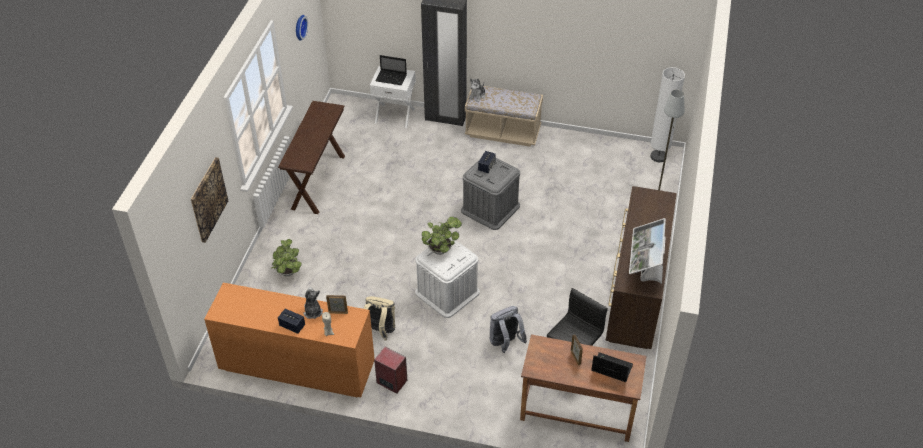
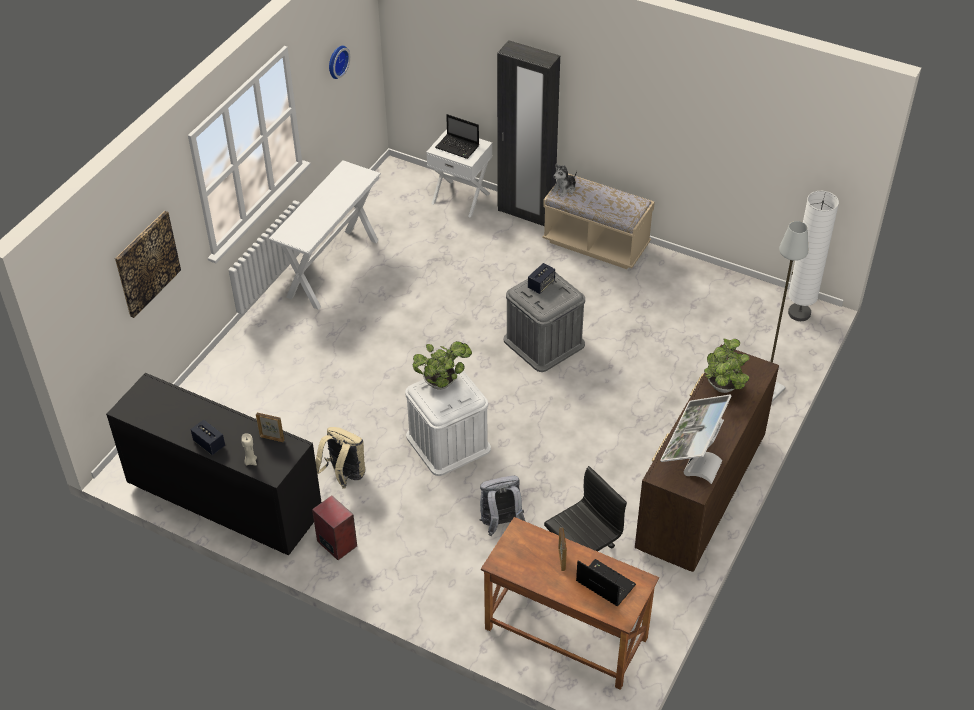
camera: 15 degrees right, 0 degrees up
(288, 273) = (254, 378): potted plant -> potted plant (723, 388)
(297, 367) = (224, 501): orange dresser -> black dresser
(313, 311) = (241, 431): plush toy -> none
(318, 182) = (333, 268): brown console table -> white console table

